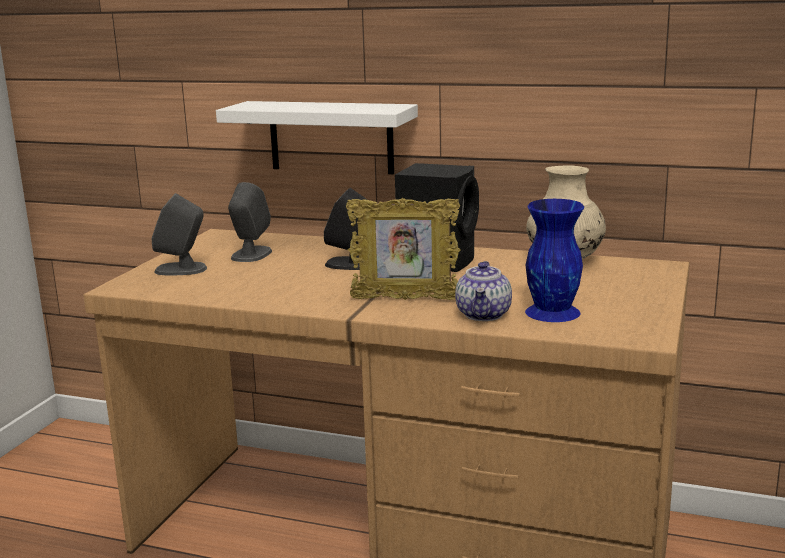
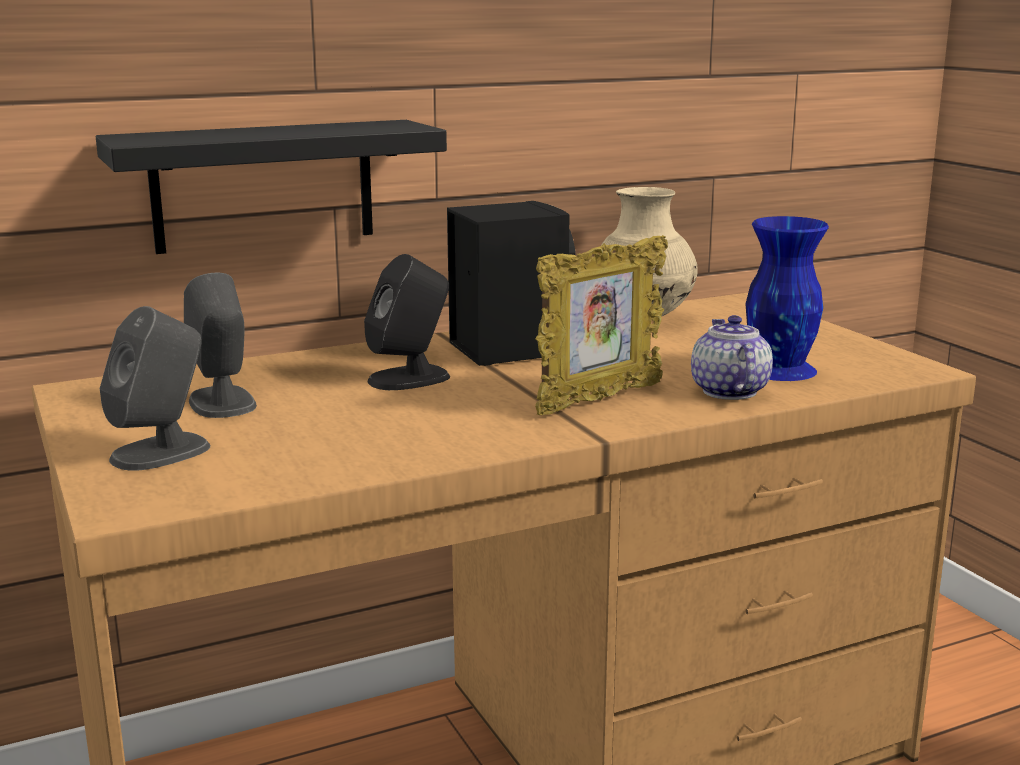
camera: 45 degrees left, 0 degrees up
(331, 137) = (263, 185): white shelf -> black shelf
(484, 315) = (728, 391): teapot -> teapot turned 150 degrees counterclockwise

